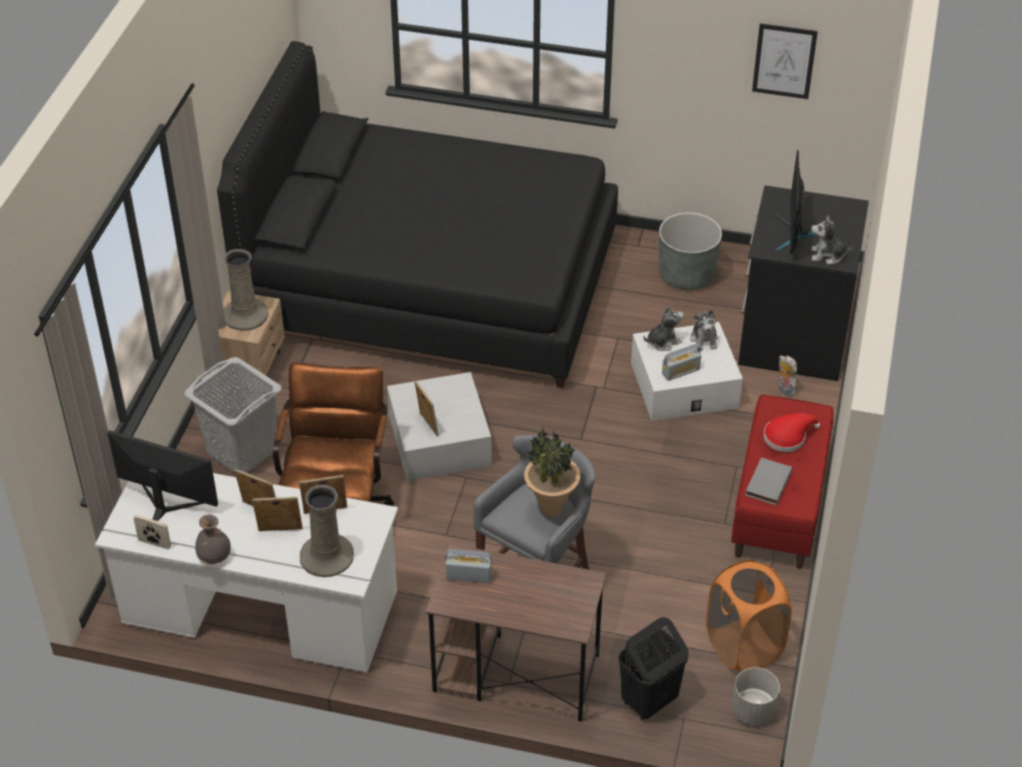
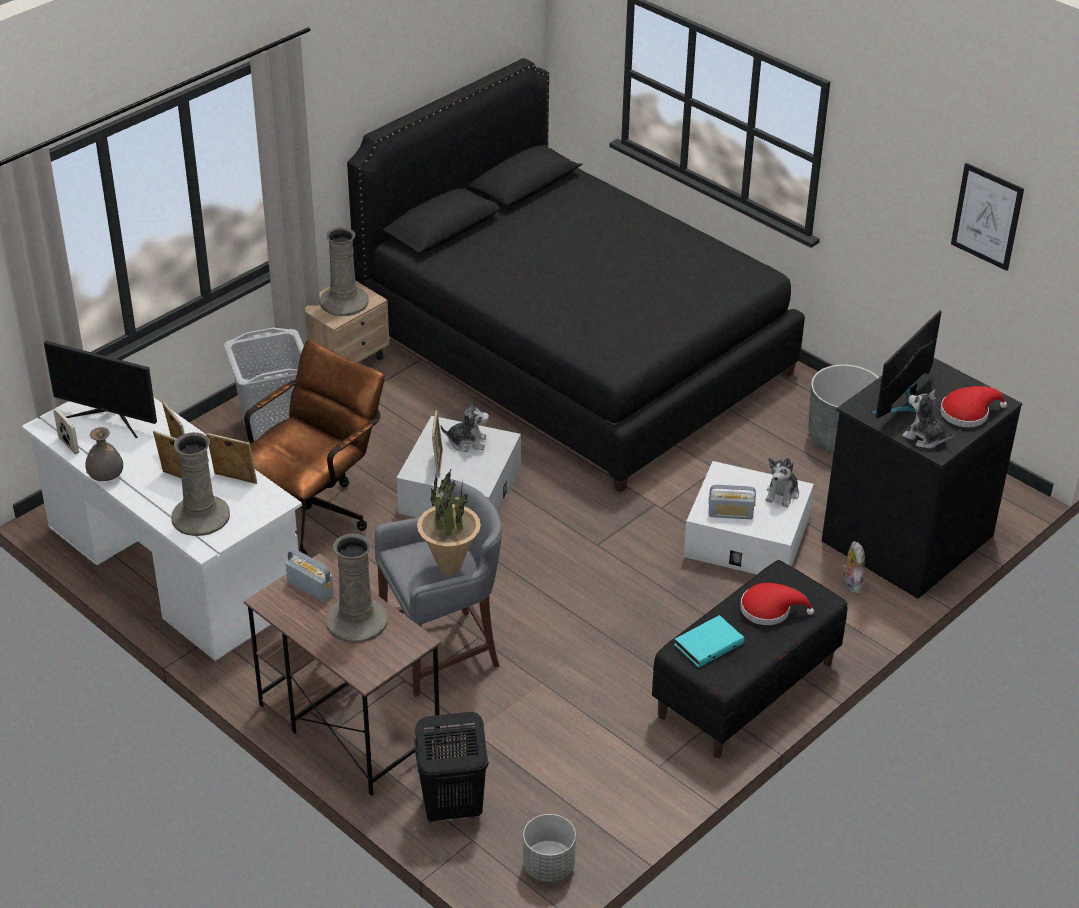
camera: 30 degrees right, 5 degrees down
(166, 502) = (109, 417): monitor -> monitor turned 150 degrees clockwise
(529, 586) = (356, 621): none -> beige vase
(662, 341) = (736, 479): plush toy -> plush toy (467, 442)
(743, 646) = (591, 803): orange laundry basket -> none
(767, 483) = (708, 643): grey book -> turquoise book
(779, 506) = (746, 690): red bench -> black bench
(840, 223) = (968, 413): none -> red hat

